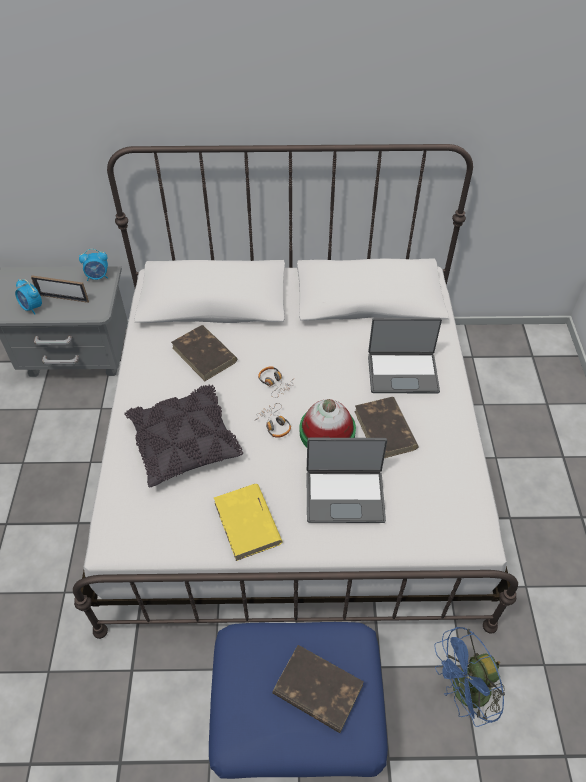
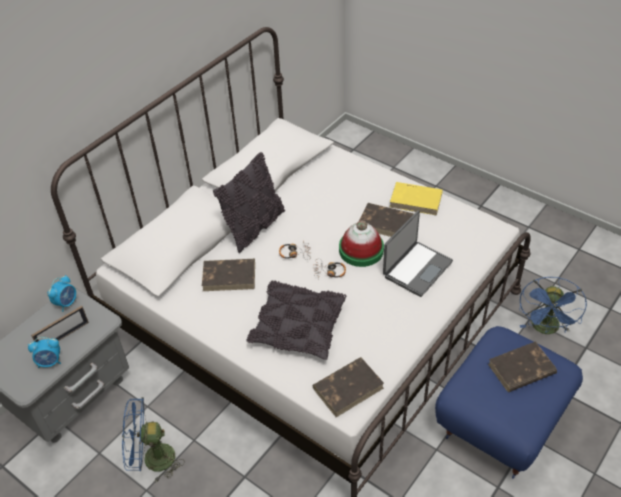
camera: 50 degrees left, 5 degrees down
(53, 447) = (152, 460): none -> blue fan
(139, 528) = (348, 388): none -> brown book
(248, 523) = (396, 327): yellow book -> yellow book (416, 200)
(280, 334) = (254, 227): none -> black pillow
(402, 372) = (349, 189): laptop -> none

